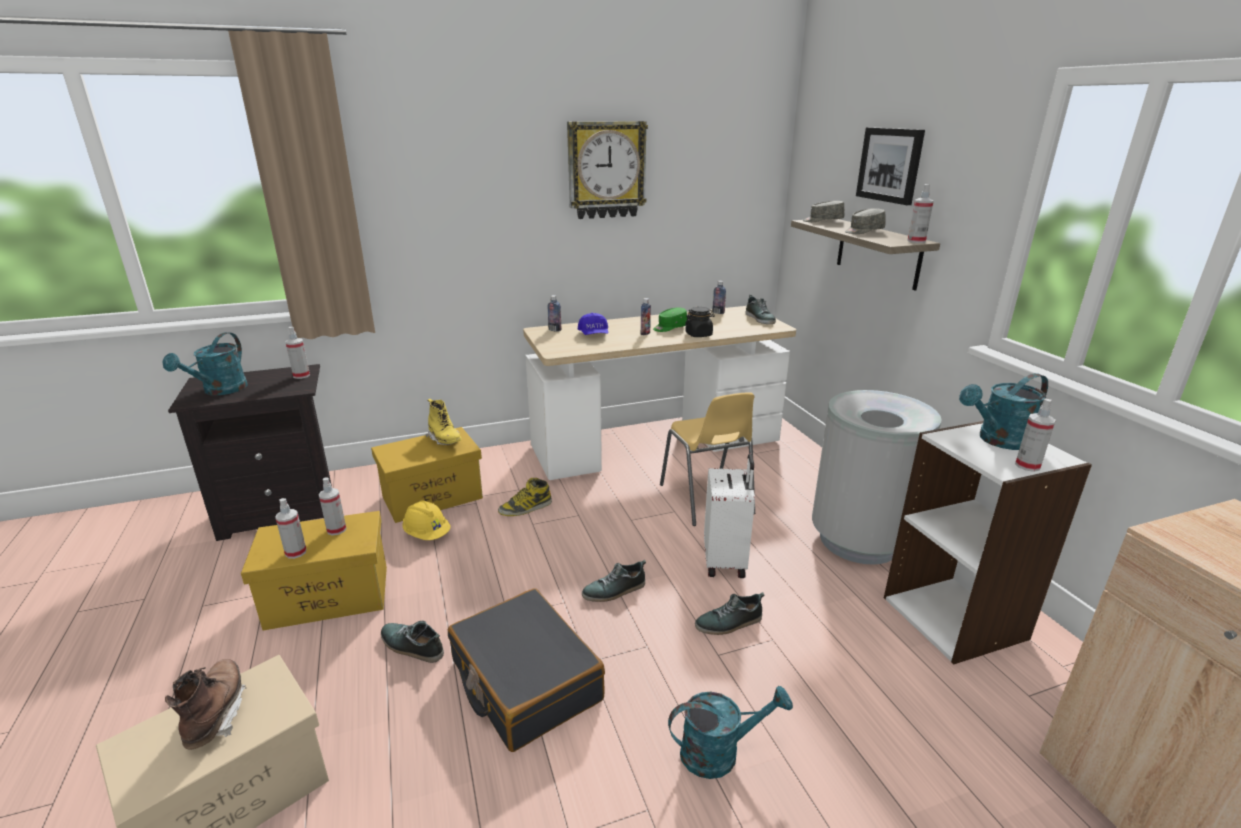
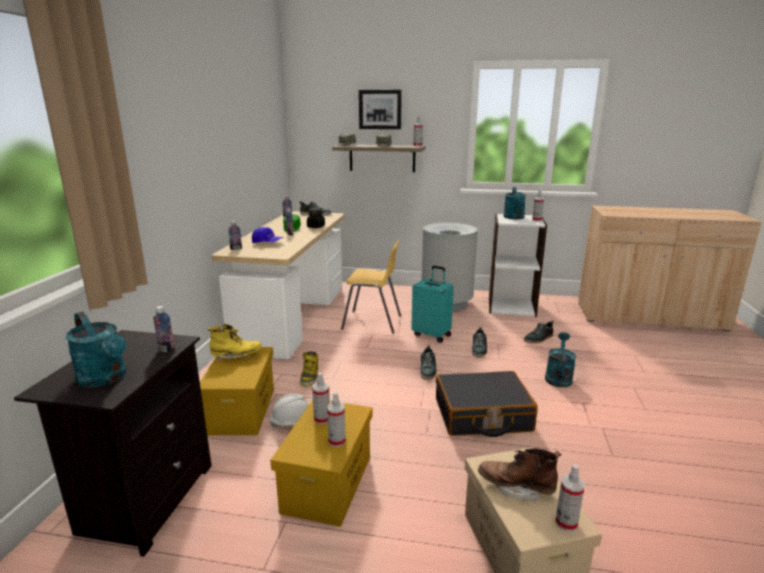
camera: 60 degrees left, 5 degrees down
(280, 391) = (166, 349): none -> bottle
(301, 375) = (141, 338): spray bottle -> spray bottle (566, 523)
(411, 646) = (421, 451): shoe -> shoe (539, 338)
(427, 534) = (293, 422): yellow hard hat -> white hard hat
(606, 170) = (228, 120): wall clock -> none
(726, 561) = (432, 335): white suitcase -> turquoise suitcase

